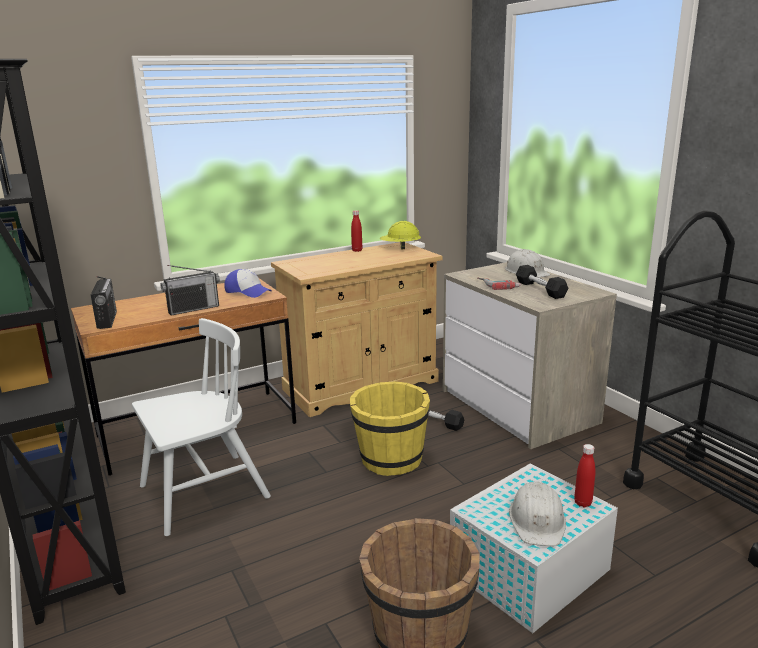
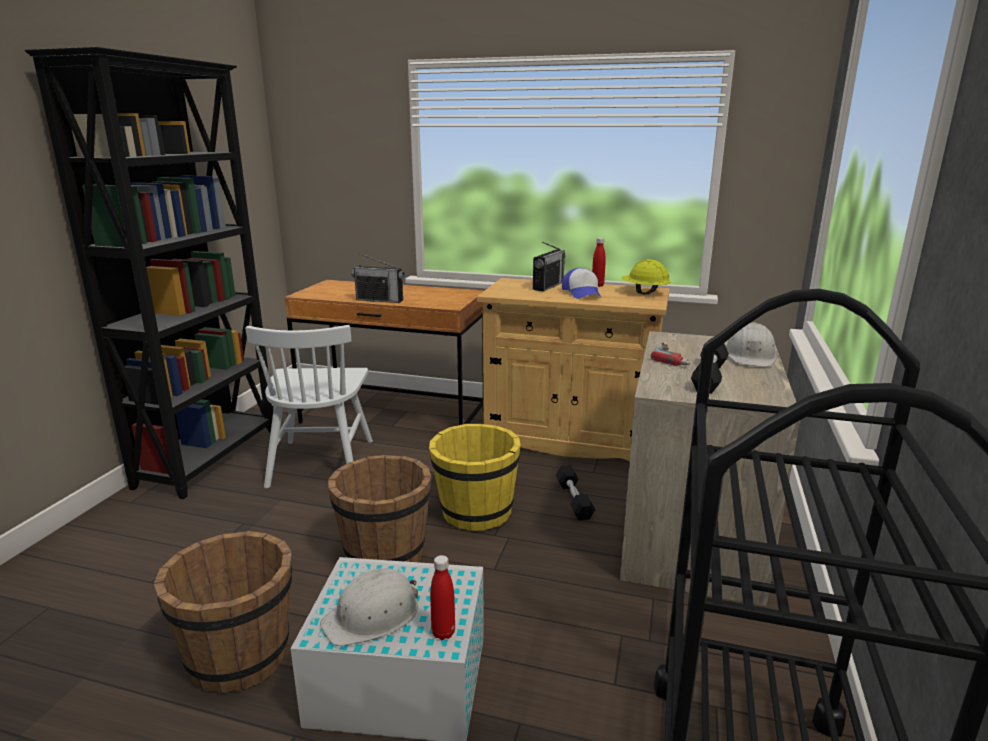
camera: 45 degrees right, 0 degrees up
(107, 320) = (319, 292): radio -> radio (548, 286)
(203, 492) = (321, 462): white chair -> white chair turned 75 degrees clockwise
(248, 291) = (446, 298): cap -> cap (582, 293)
(383, 517) = (385, 553): none -> brown bucket

